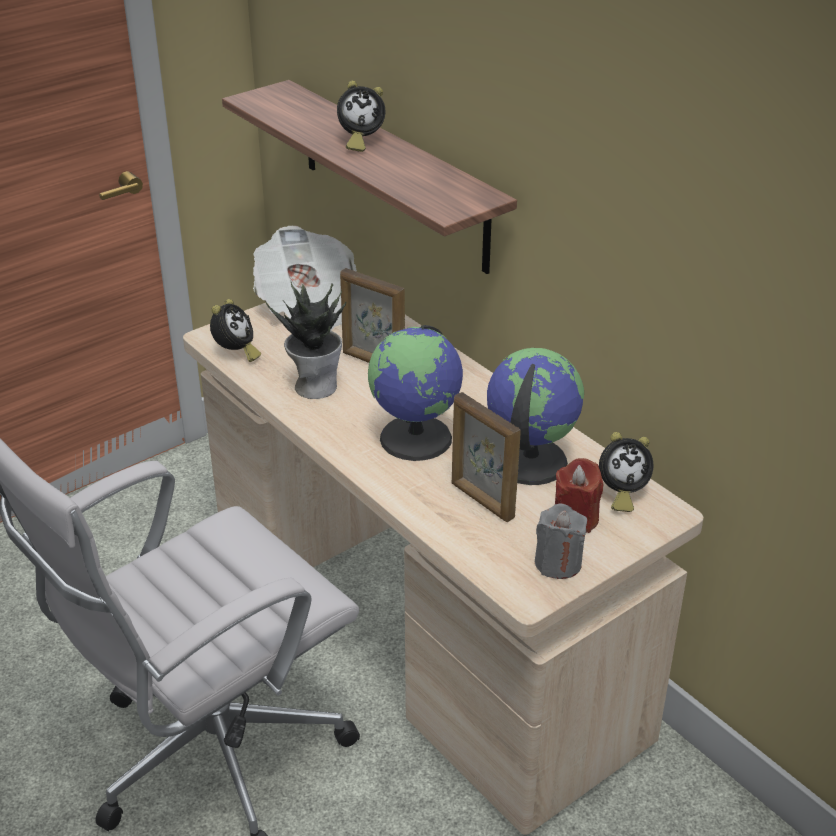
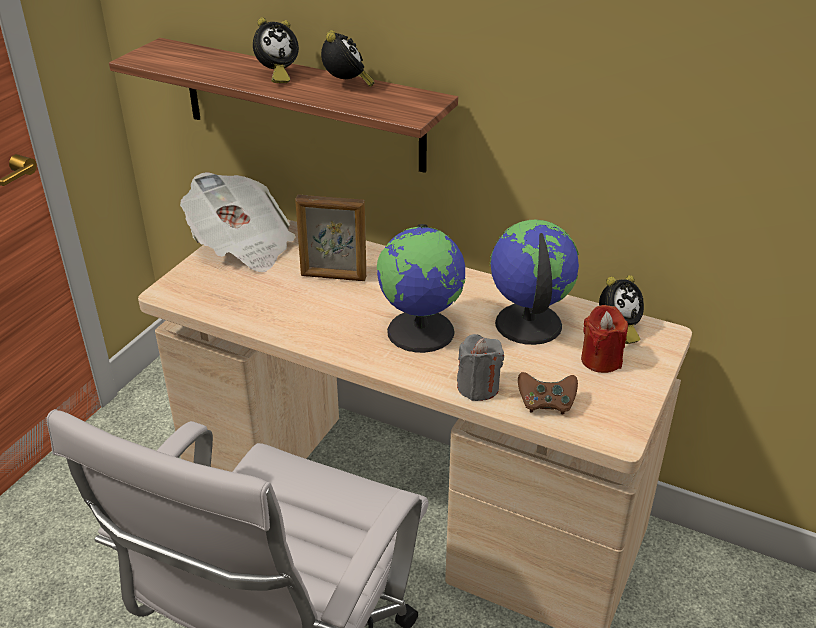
camera: 25 degrees left, 0 degrees up
(236, 353) = (202, 301): alarm clock -> alarm clock (346, 85)
(315, 385) = (298, 310): potted plant -> none
(481, 501) = (516, 368): picture frame -> none
(482, 543) = (546, 404): none -> brown game controller
(558, 563) = (618, 401): grey candle -> grey candle (478, 387)

